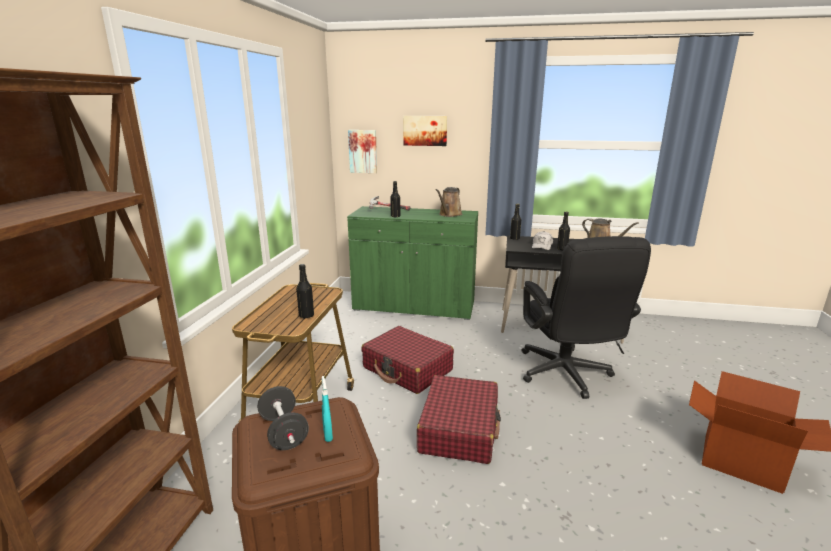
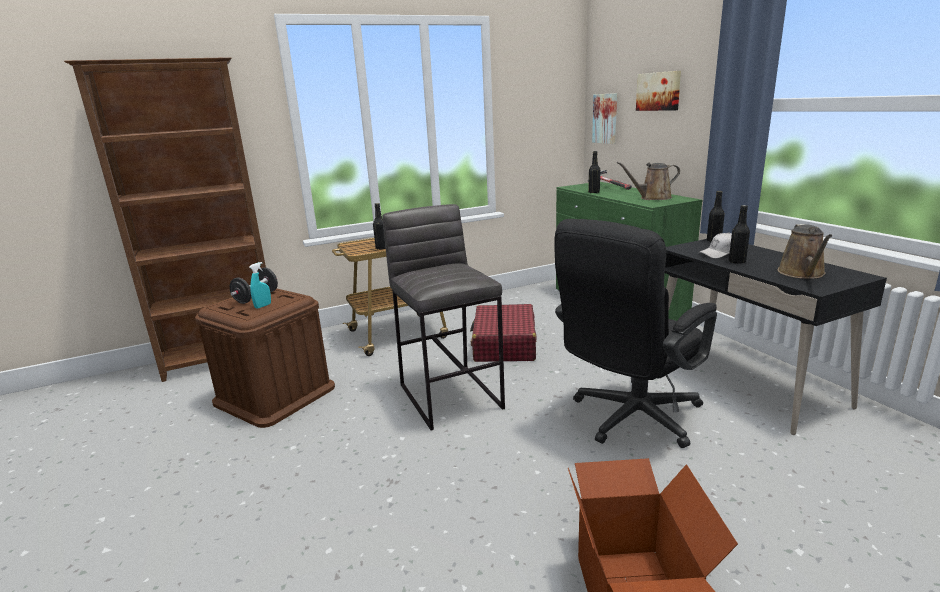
camera: 55 degrees right, 0 degrees up
(459, 429) = (451, 395): red suitcase -> grey stool

